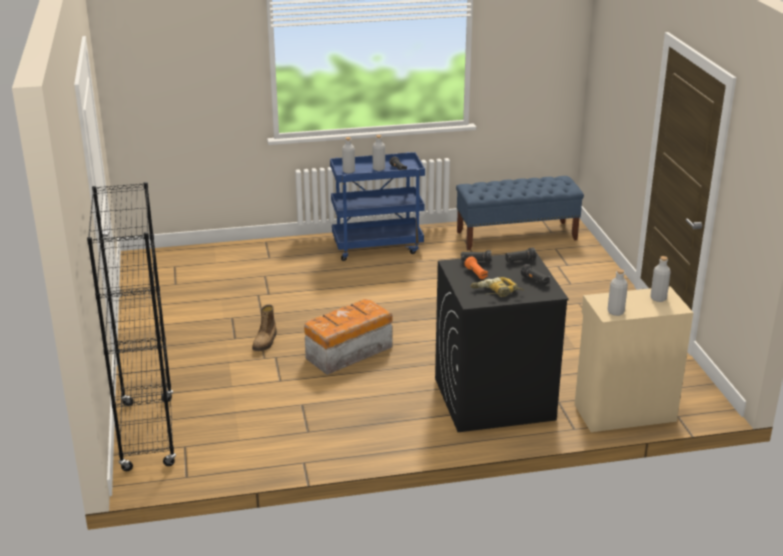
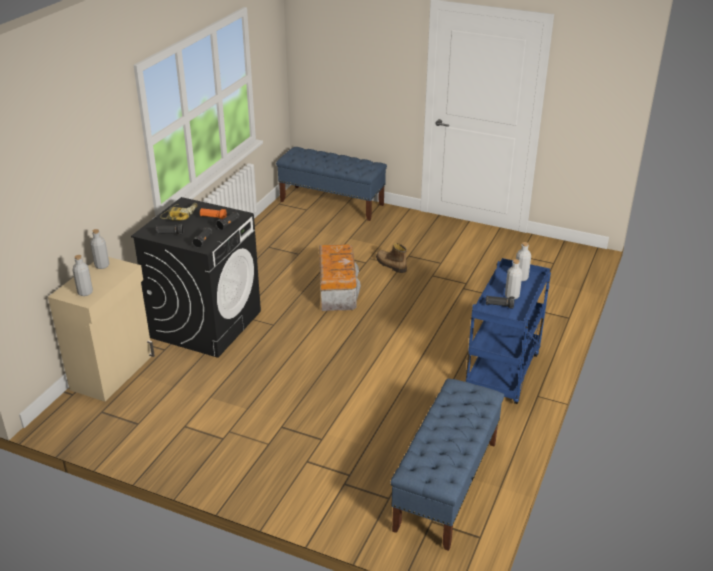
camera: 125 degrees right, 5 degrees up
(148, 434) = (332, 203): black bookcase -> blue bench

